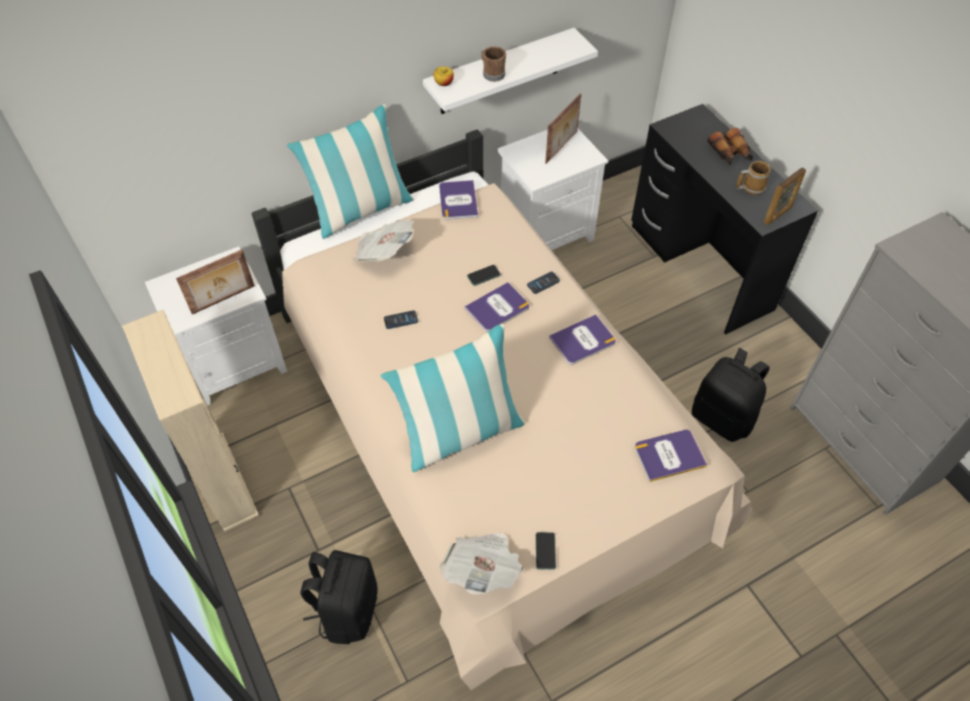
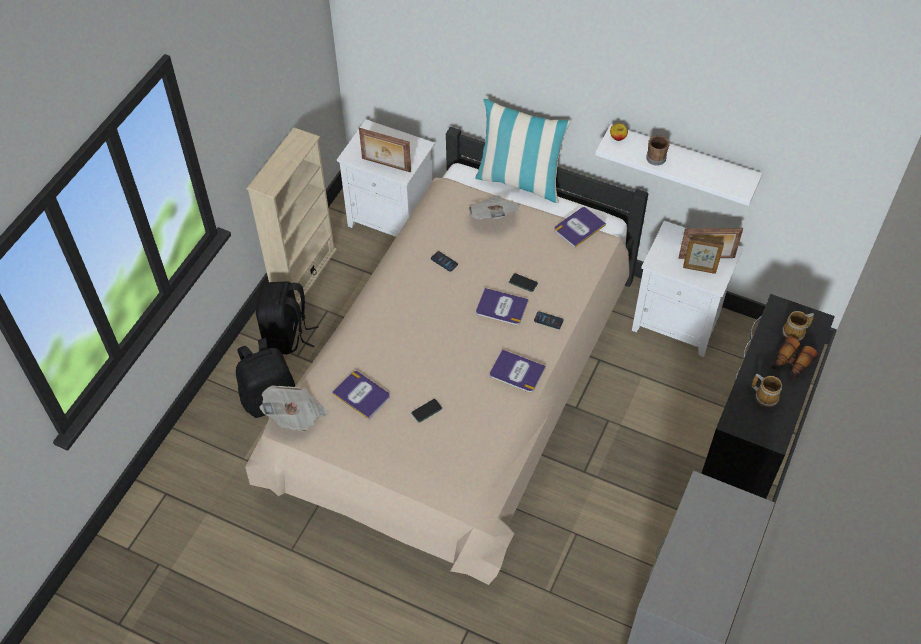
camera: 55 degrees right, 0 degrees up
(460, 433) = (382, 347): pillow -> none
(545, 551) = (333, 442): phone -> phone (426, 411)
(669, 455) = (461, 474): book -> book (361, 395)
(701, 134) = (795, 333): none -> mug
(722, 418) = (605, 541): black backpack -> black backpack (287, 336)
(777, 215) = (750, 429): picture frame -> picture frame (699, 269)

